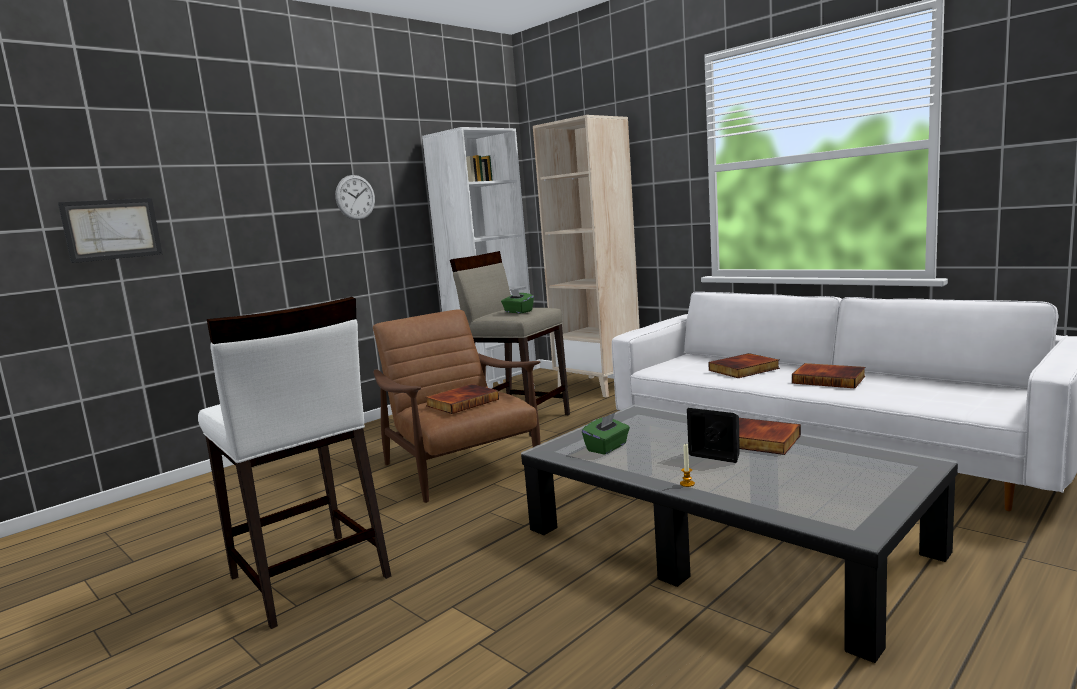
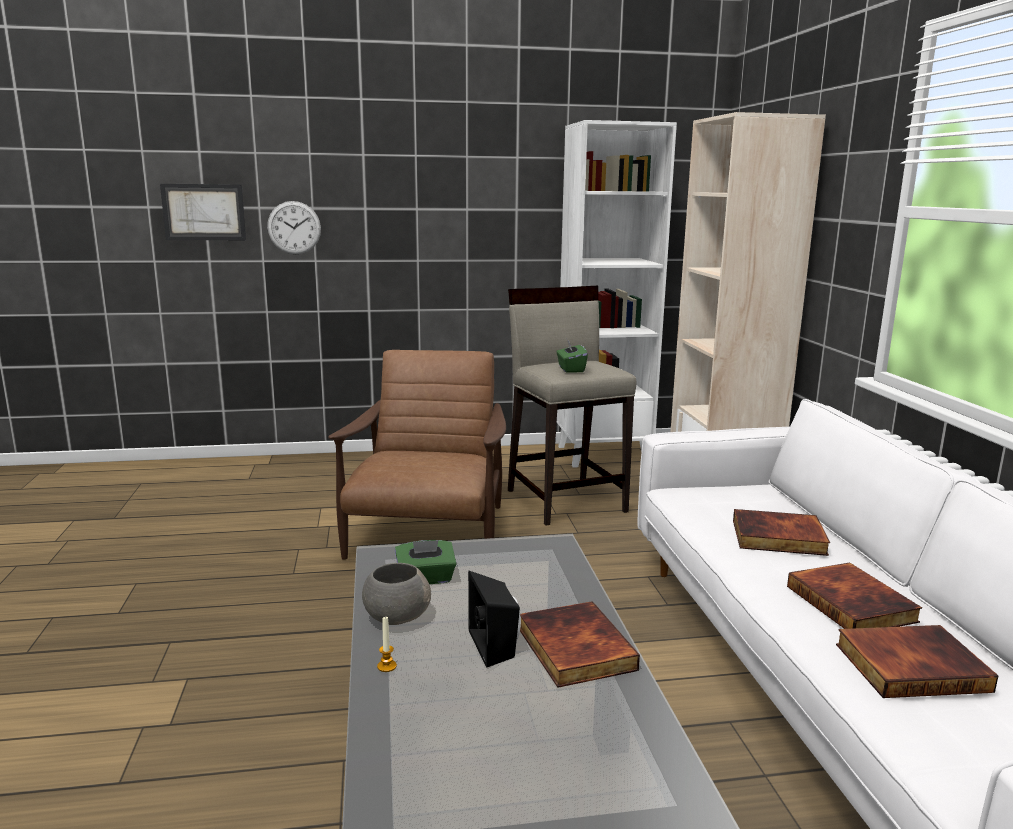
camera: 35 degrees right, 5 degrees up
(309, 578) = (162, 591): white stool -> none
(355, 197) = (464, 197): wall clock -> wall clock (294, 227)
(462, 402) = (413, 463): book -> book (911, 666)
(635, 466) = (396, 617): none -> grey bowl

